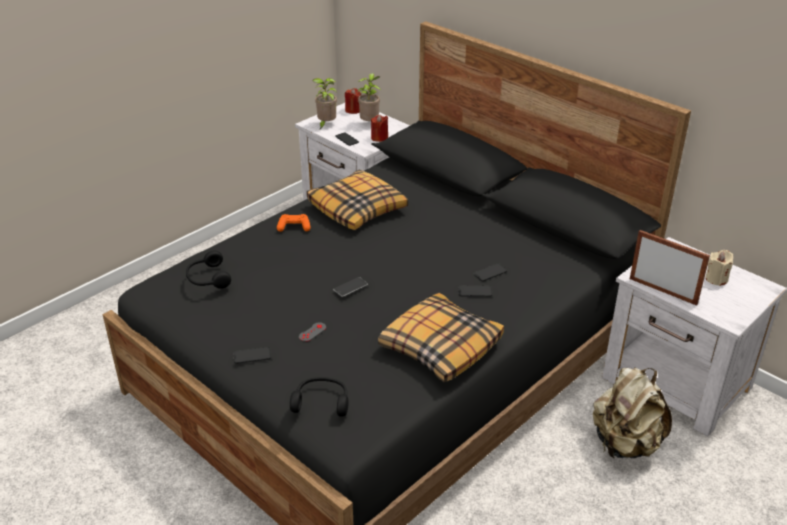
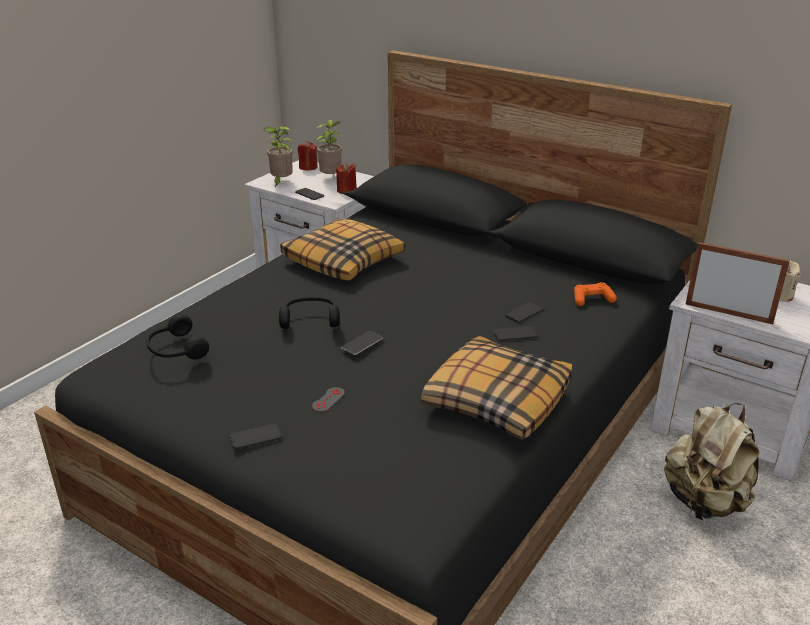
camera: 10 degrees left, 5 degrees down
(294, 227) = (272, 285): orange game controller -> orange game controller (592, 300)
(321, 402) = (366, 484): black headphones -> black headphones (310, 319)

